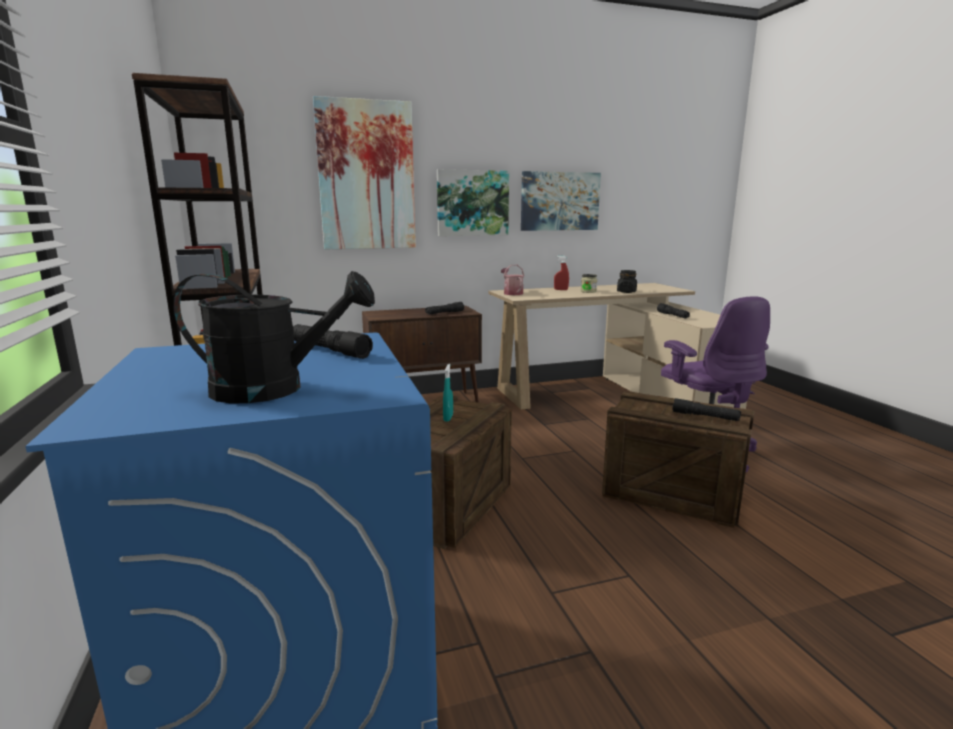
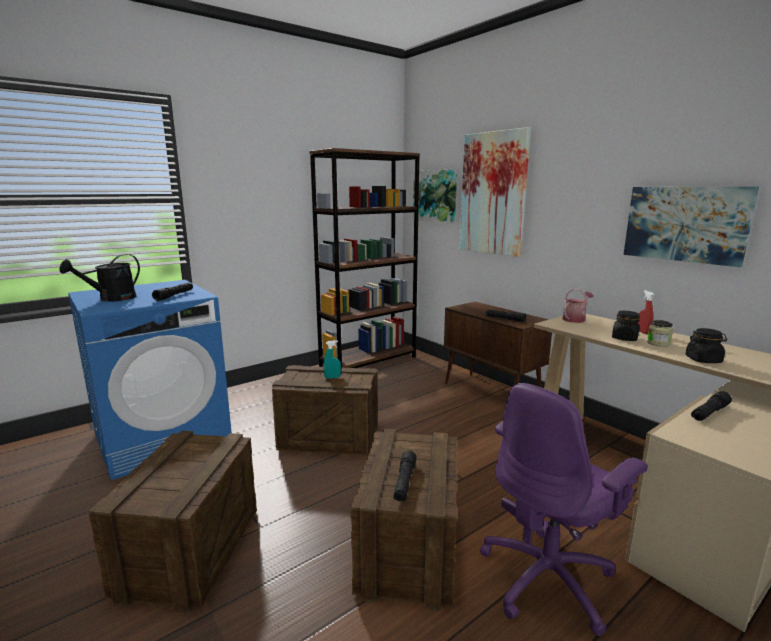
camera: 70 degrees right, 0 degrees up
(274, 389) = (111, 299): black watering can -> black watering can turned 60 degrees clockwise
(472, 203) = (575, 220): picture -> picture (435, 196)
(572, 293) = (624, 338): none -> black jar
(671, 637) = (190, 552): none -> crate

